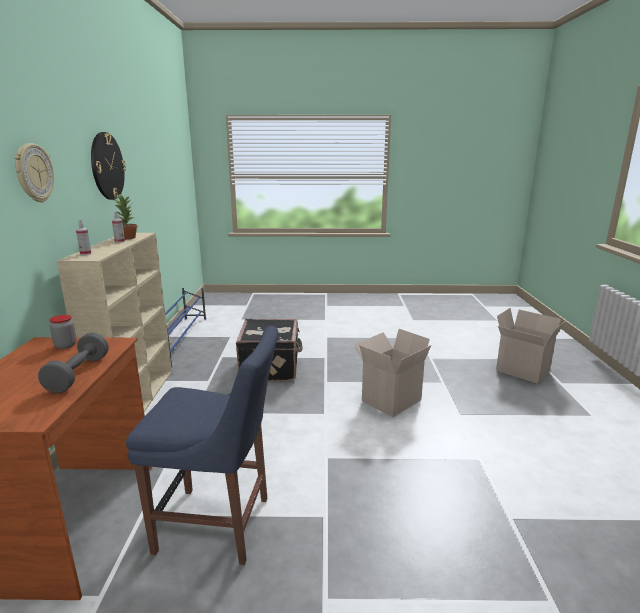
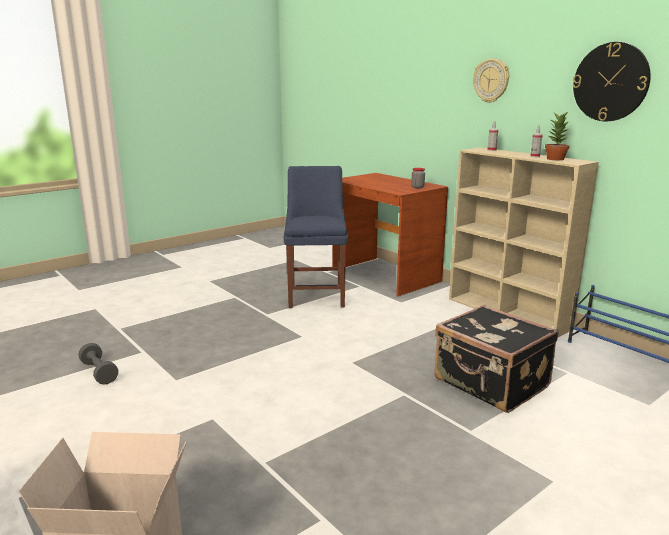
camera: 140 degrees right, 0 degrees up
(78, 374) = (371, 185): grey dumbbell -> grey dumbbell (99, 372)
(219, 525) = (317, 295): blue chair -> blue chair turned 120 degrees clockwise
(390, 399) = (306, 403): cardboard box -> none

